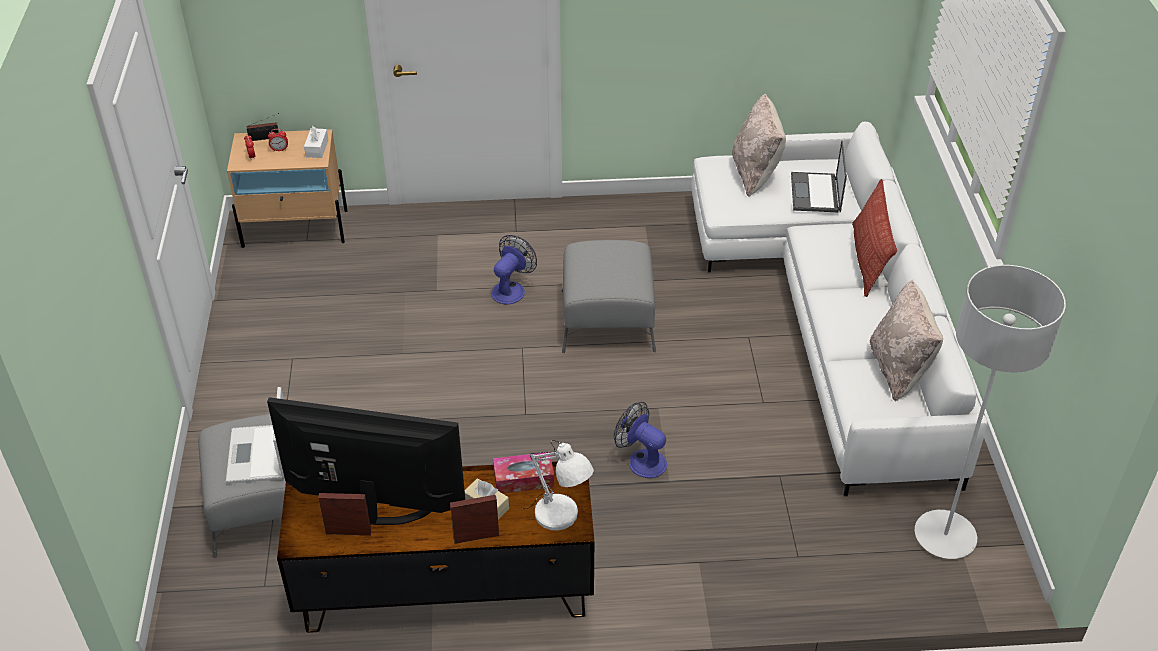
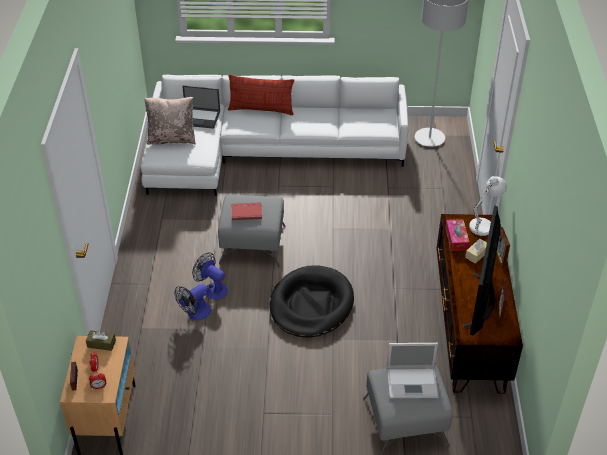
camera: 85 degrees left, 0 degrees up
(317, 148) = (101, 344): white tissue box -> brown tissue box
(487, 392) = (311, 304): none -> black dog bed
(602, 262) = (246, 211): none -> red book
(641, 460) = (374, 239): fan -> fan (195, 313)
(899, 369) = (351, 112): beige pillow -> none

